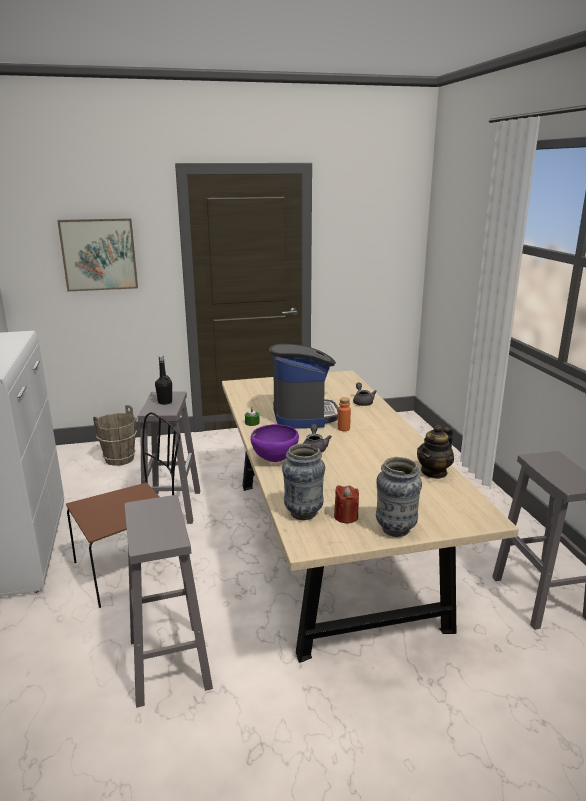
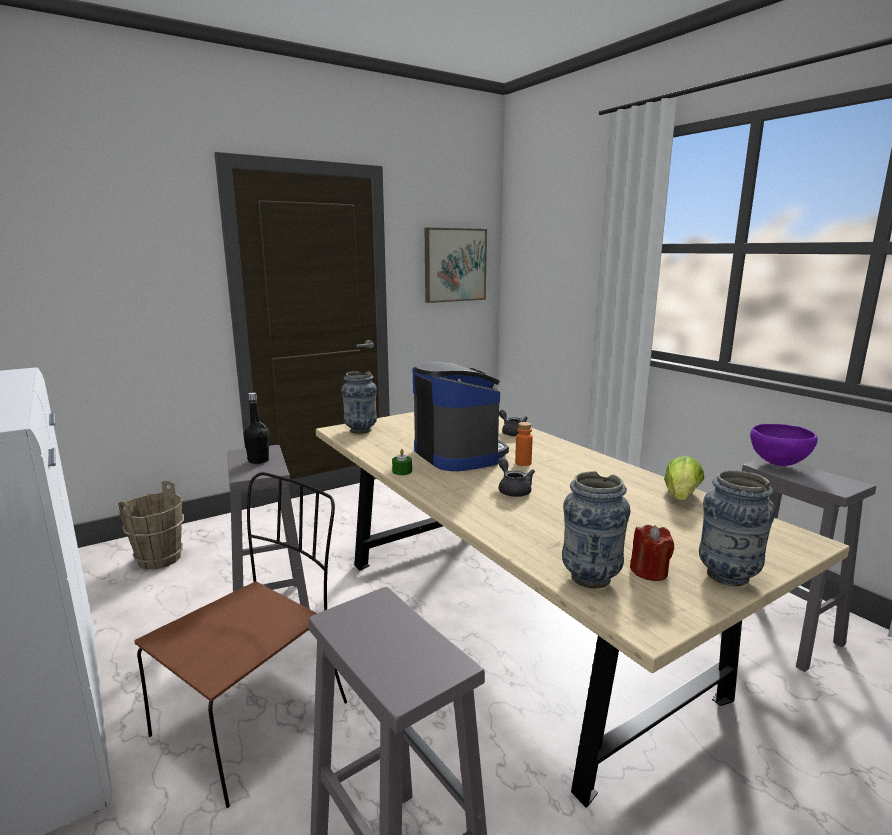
camera: 20 degrees left, 5 degrees down
(99, 254) = (108, 272): picture -> picture (454, 265)
(251, 386) = (360, 430): none -> vase
(275, 459) = (477, 512): purple bowl -> purple bowl (778, 464)
(434, 472) = (681, 496): teapot -> lettuce

